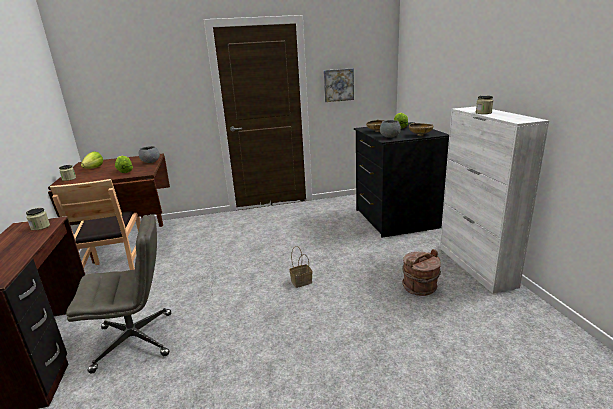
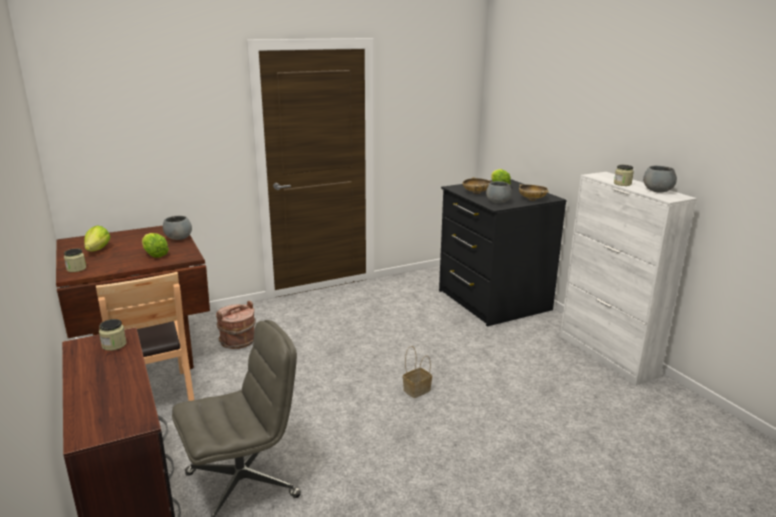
camera: 15 degrees left, 0 degrees up
(338, 85) = (412, 128): picture -> none
(420, 287) = (557, 385): brown bucket -> brown bucket (238, 341)
(513, 116) = (658, 191): none -> grey bowl

